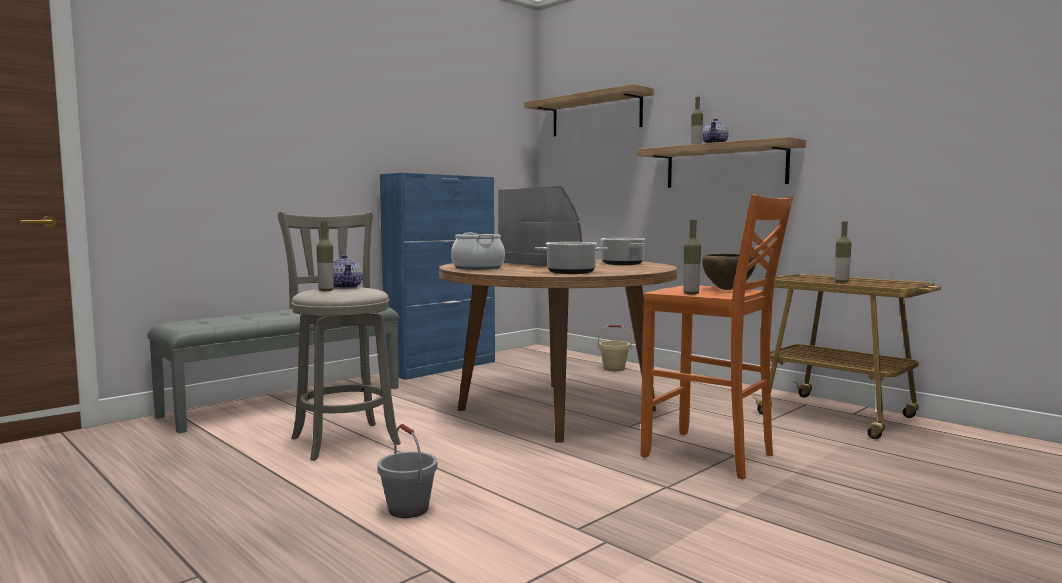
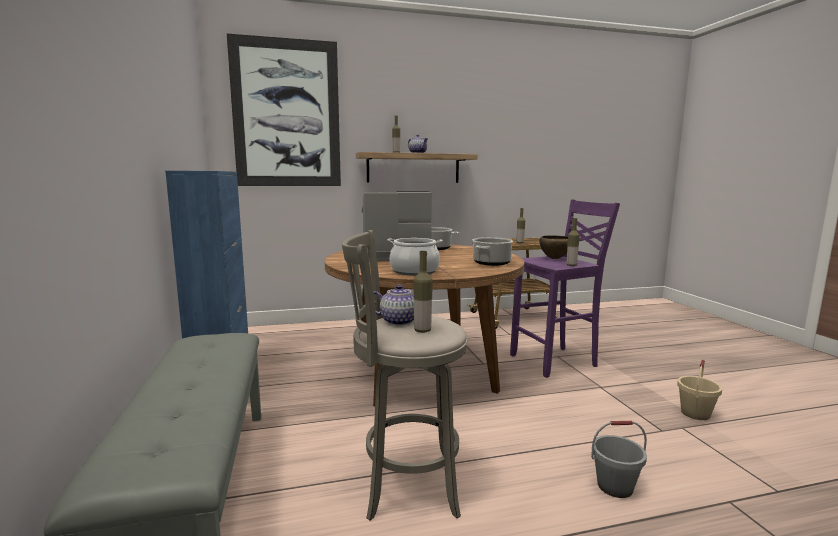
camera: 60 degrees left, 5 degrees up
(596, 114) = (287, 114): shelf -> picture
(614, 369) = (347, 329): beige bucket -> beige bucket (695, 413)
(711, 456) = (556, 361): orange stool -> purple stool

